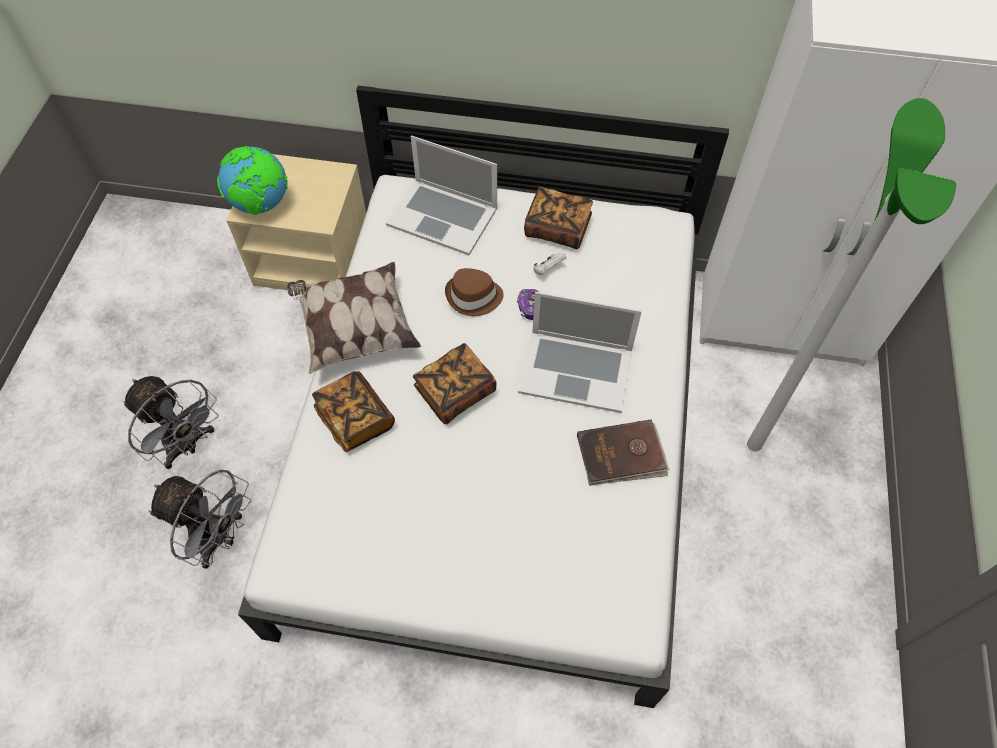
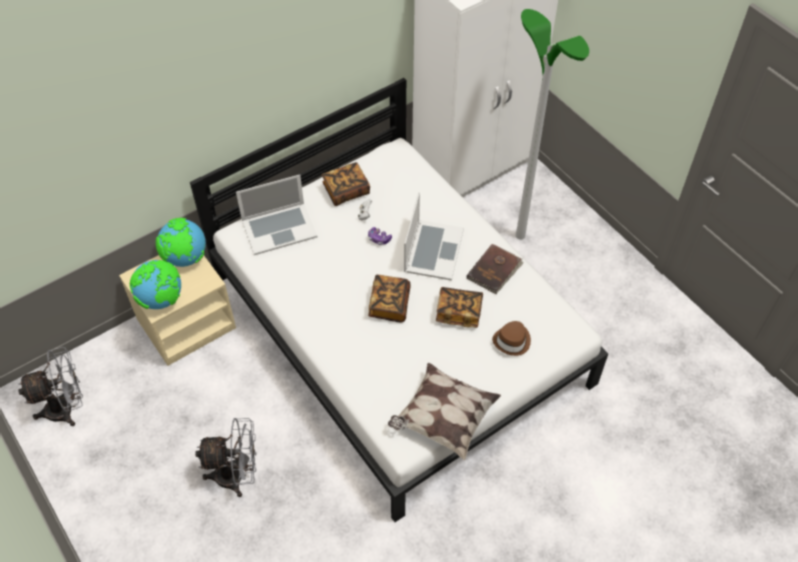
camera: 45 degrees left, 5 degrees down
(219, 539) = (314, 501): grey fan -> grey fan (67, 408)
(328, 180) = (185, 258): none -> globe
(355, 329) = (303, 317): pillow -> pillow (443, 419)
(355, 419) = (356, 356): book -> book (458, 313)
(473, 297) = (344, 255): brown hat -> brown hat (512, 341)
(576, 370) = (433, 250): laptop -> laptop turned 45 degrees counterclockwise

